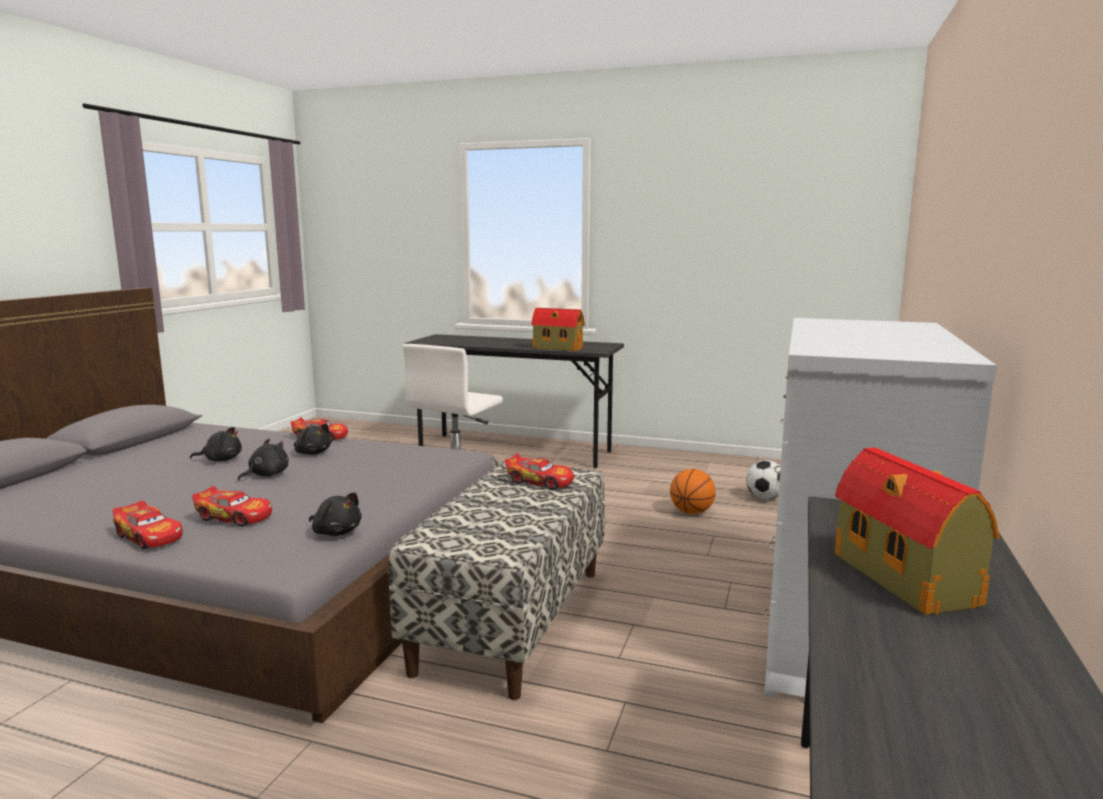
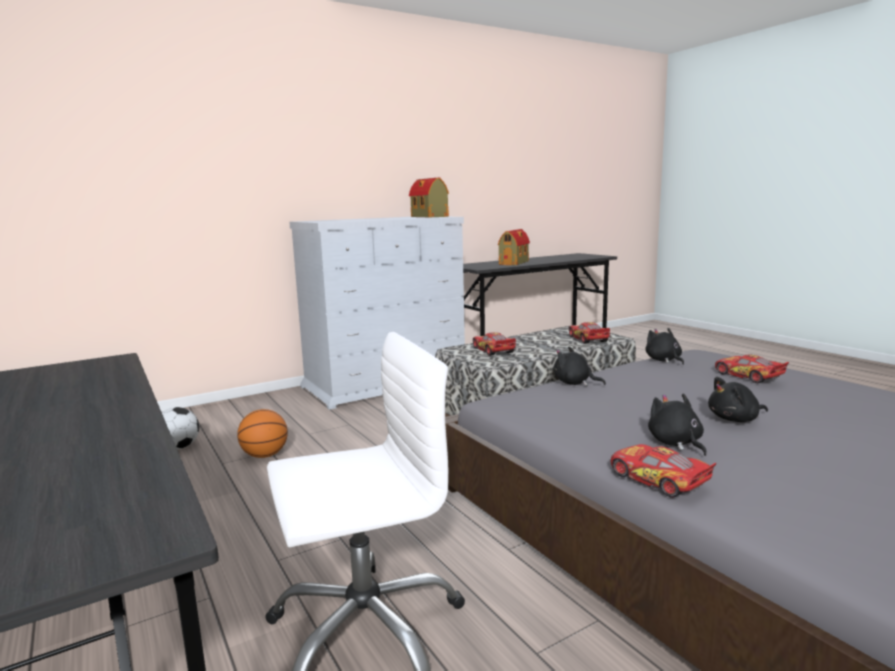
camera: 140 degrees left, 0 degrees up
(149, 536) = (817, 380): toy car -> toy car (588, 339)
(221, 460) = (823, 465): black plush toy -> black plush toy (574, 383)
(556, 348) = (104, 383): toy house -> toy house (429, 216)

